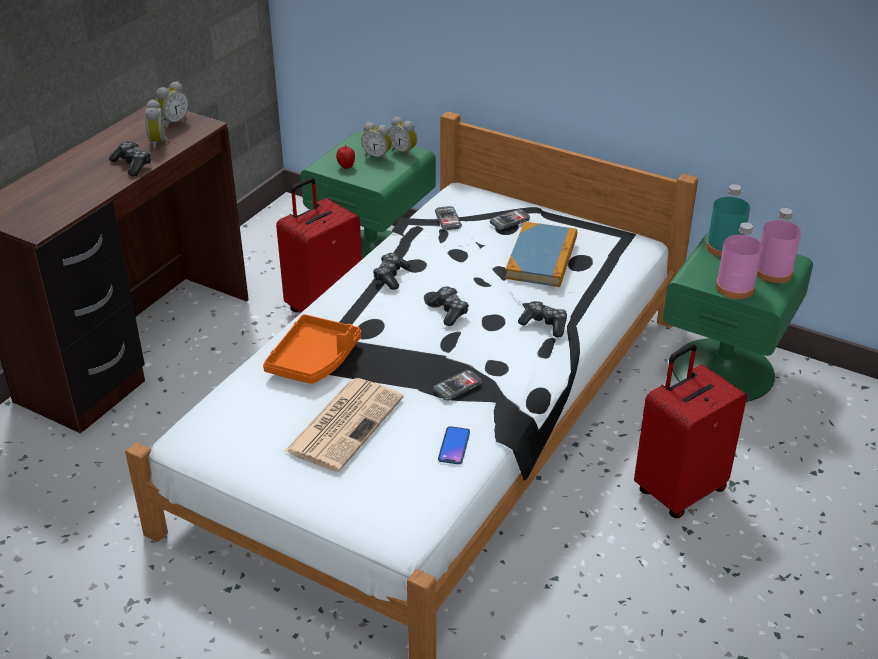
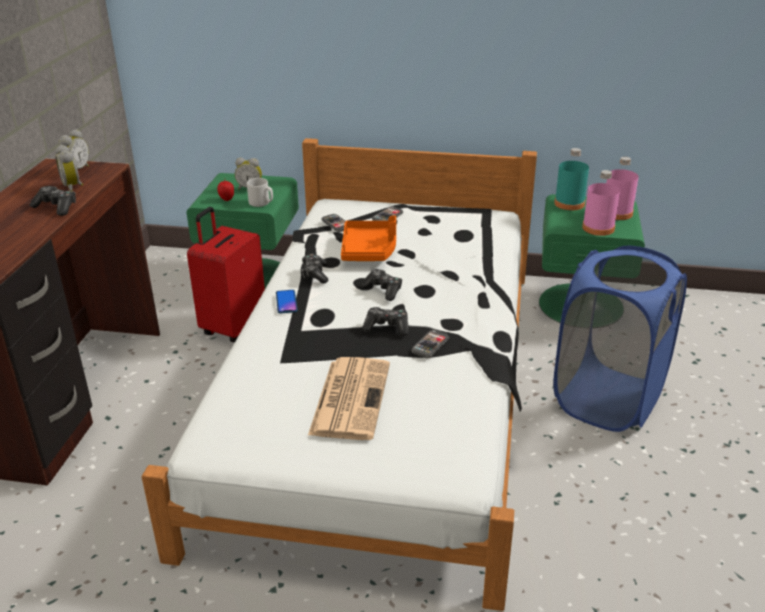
camera: 20 degrees left, 5 degrees down
(314, 360) = (288, 352): orange tray -> orange tray (369, 250)
(379, 178) = (261, 203): none -> grey mug
(404, 152) = (270, 181): alarm clock -> none
(454, 446) = (459, 393): phone -> phone (286, 302)
(542, 258) = (433, 237): book -> none
(544, 324) = (469, 283): game controller -> game controller (387, 327)
(678, 490) = (607, 399): red suitcase -> blue laundry basket

